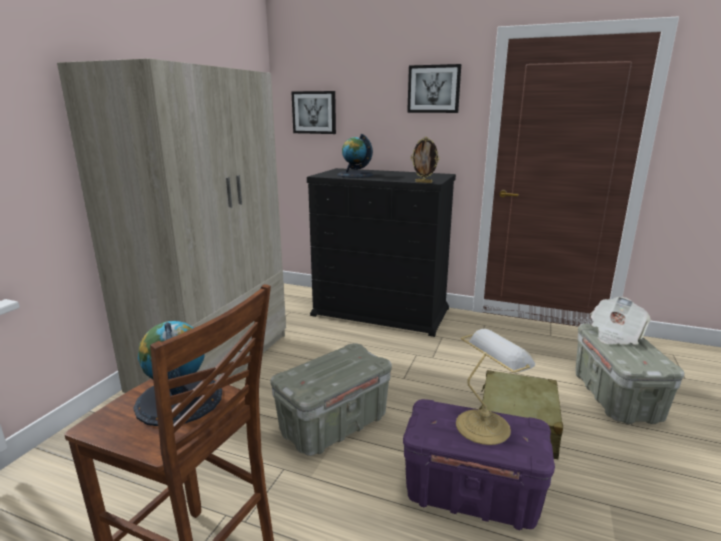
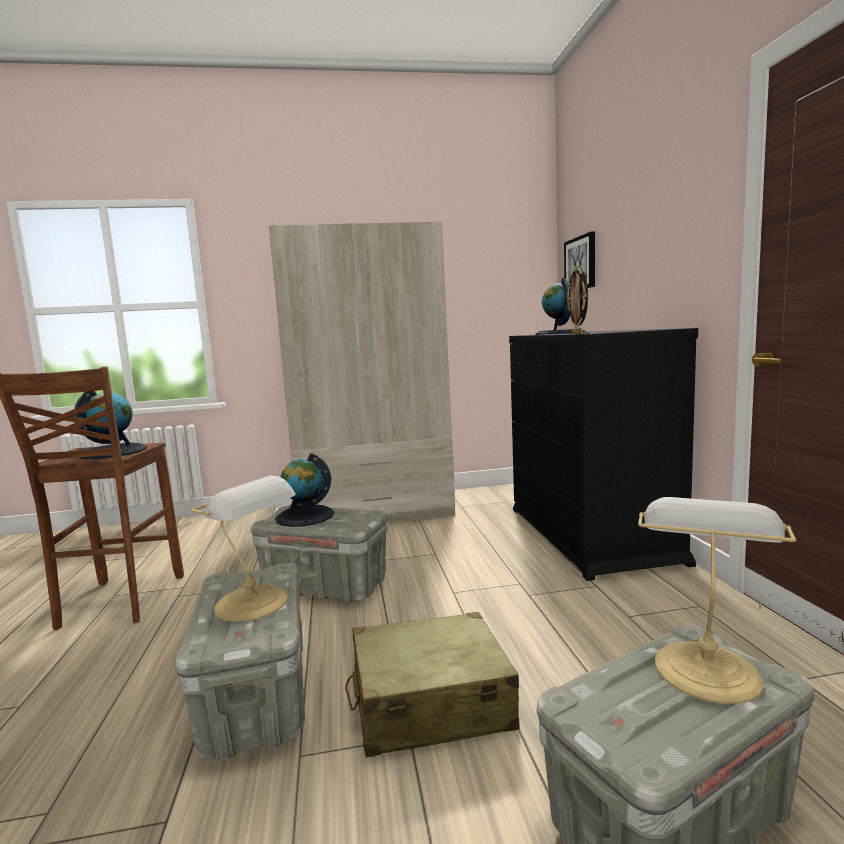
camera: 60 degrees right, 10 degrees down
(322, 374) = (305, 516): none -> globe
(434, 89) = (678, 196): picture -> none
(470, 495) = (255, 698): purple storage box -> grey storage box
(615, 334) = (705, 667): newspaper -> table lamp

